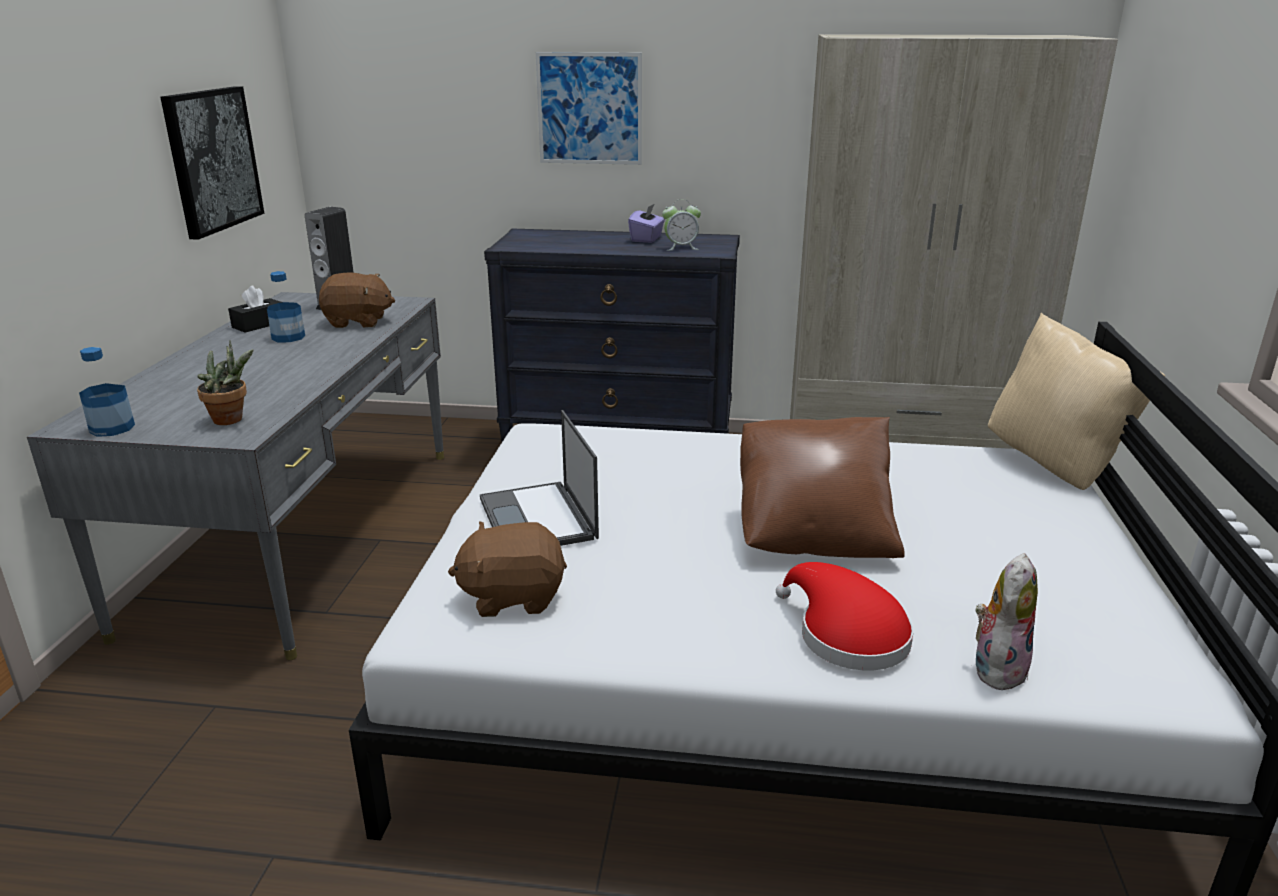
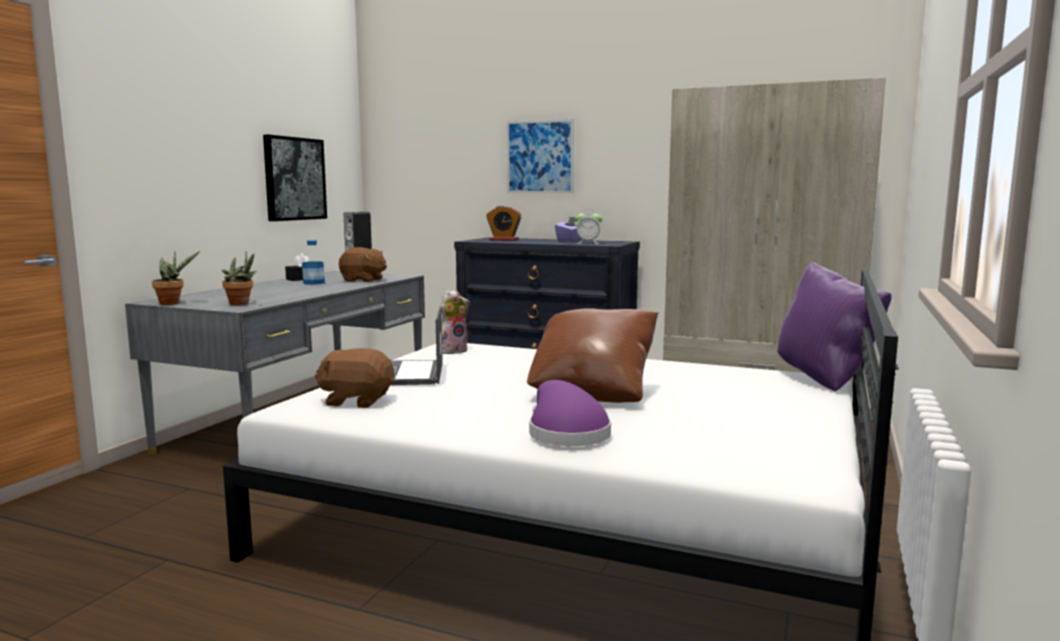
camera: 15 degrees right, 15 degrees down
(112, 428) = (172, 303): bottle -> potted plant
(551, 240) = (504, 240): none -> alarm clock
(846, 635) = (565, 433): red hat -> purple hat
(997, 667) = (665, 456): plush toy -> plush toy (453, 351)
(1055, 465) = (825, 380): beige pillow -> purple pillow

